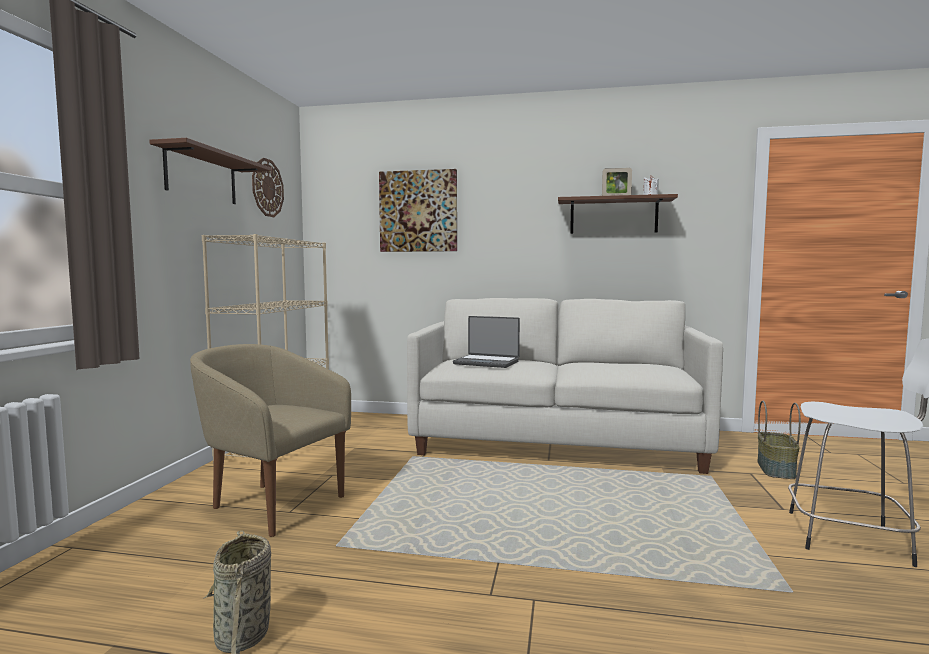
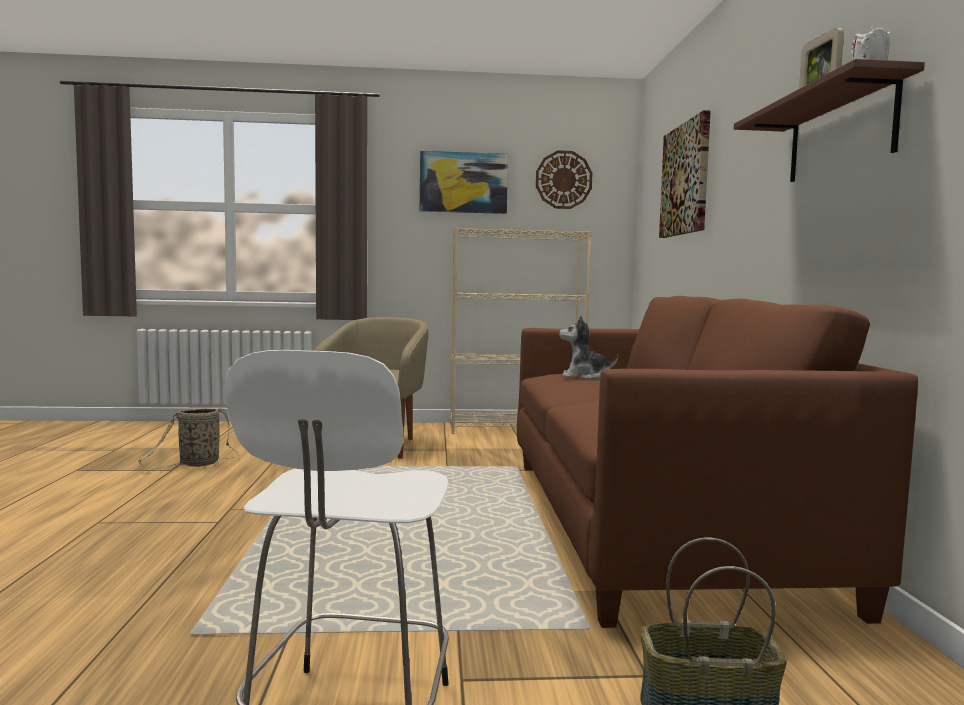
camera: 75 degrees right, 0 degrees up
(201, 176) = (463, 183): brown shelf -> picture
(487, 362) = (584, 376): laptop -> plush toy
(556, 441) = (650, 522): white sofa -> brown sofa

